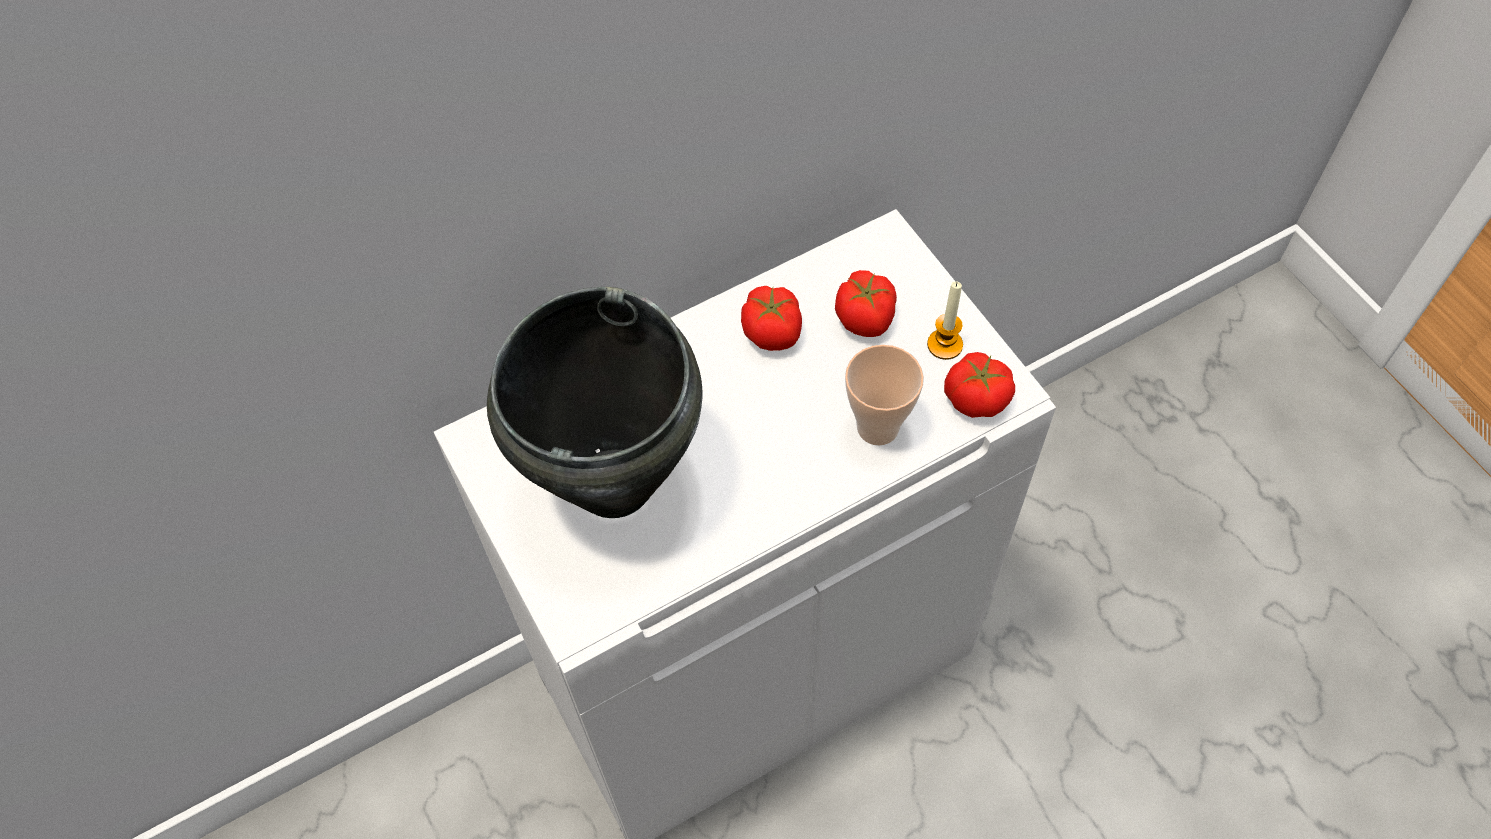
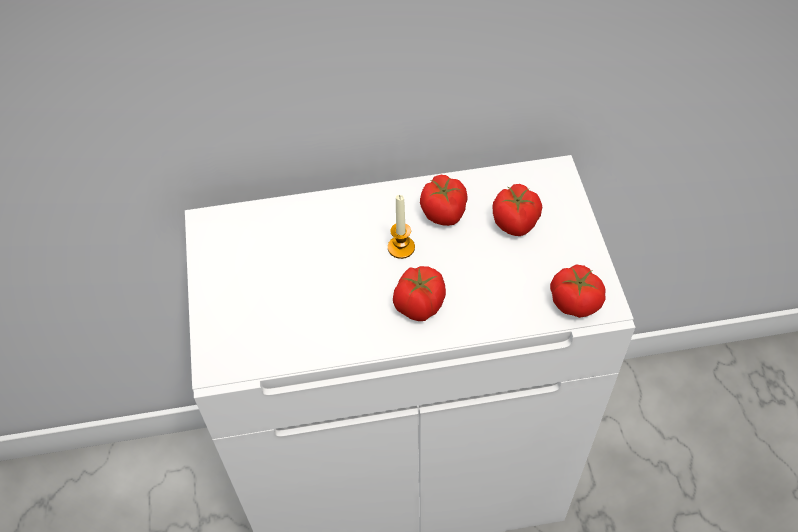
camera: 20 degrees right, 5 degrees down
(612, 485) = (285, 281): black cooking pot -> none
(792, 462) = (418, 305): none -> tomato
(878, 427) = (492, 300): cup -> none
(944, 345) = (567, 257): candle -> candle (401, 247)

